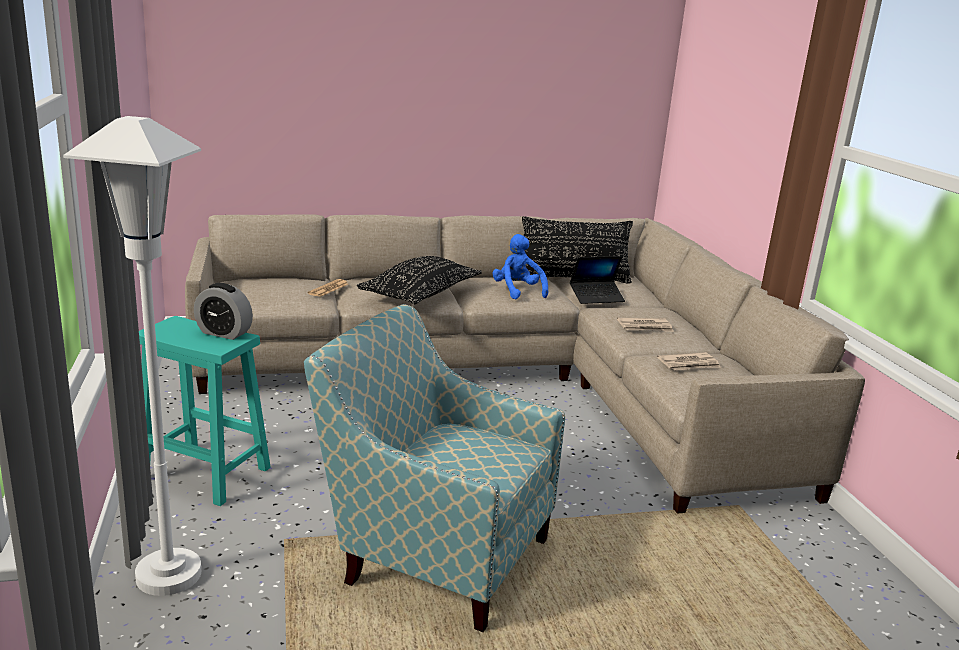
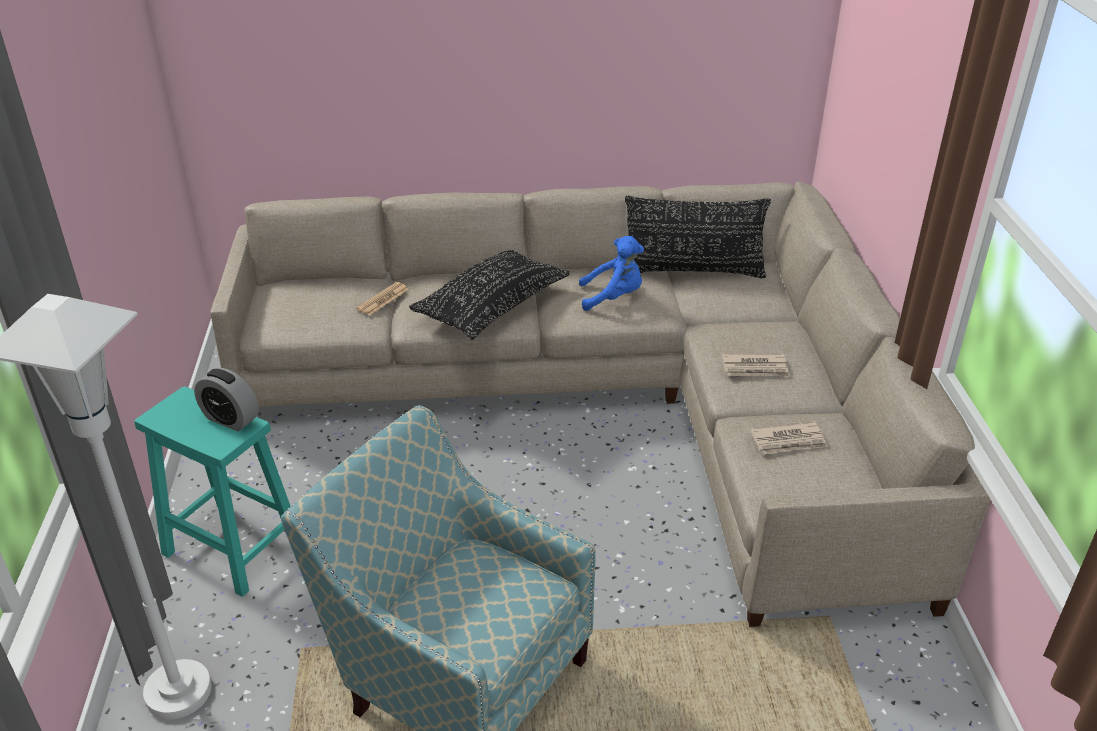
camera: 10 degrees right, 15 degrees up
(517, 291) = (613, 297): blue plush toy -> blue plush toy turned 105 degrees clockwise
(596, 297) = (712, 307): laptop -> none

